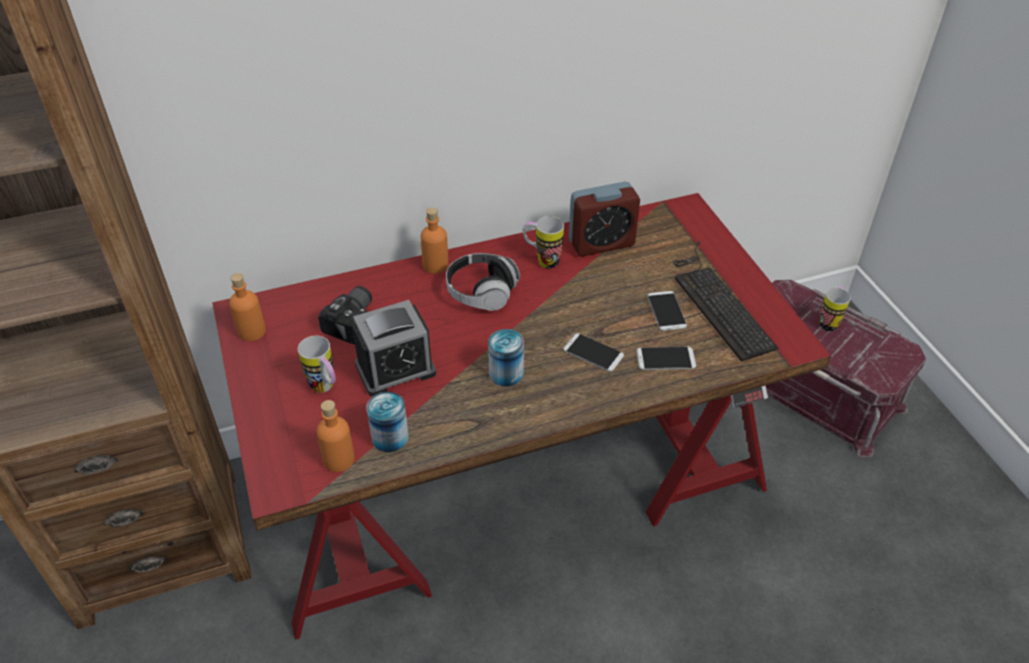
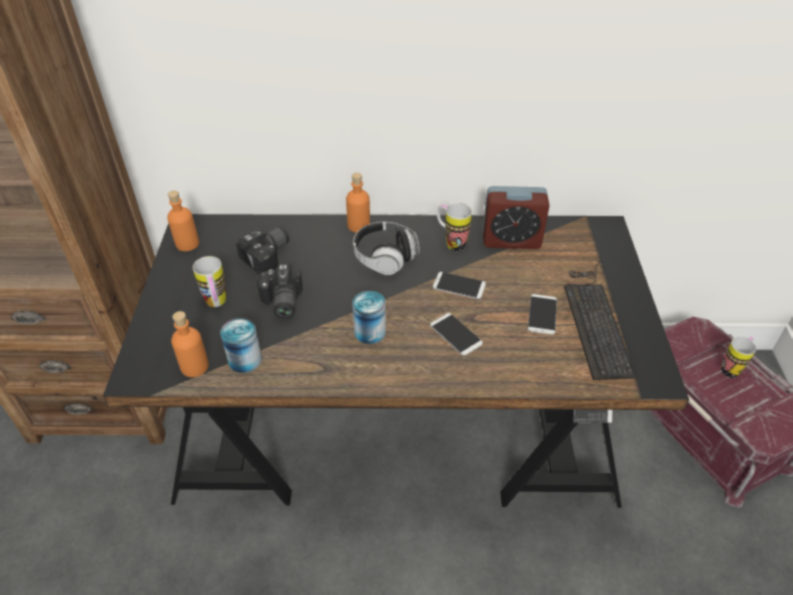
camera: 20 degrees right, 0 degrees up
(395, 369) = (280, 303): alarm clock -> camera
(513, 483) = (396, 431): red desk -> black desk
(665, 359) = (520, 358): phone -> phone (459, 286)

